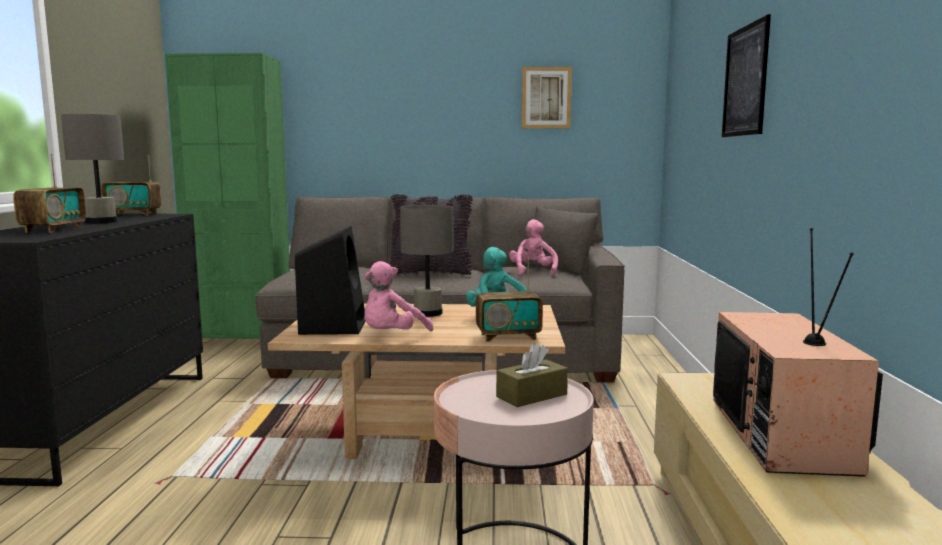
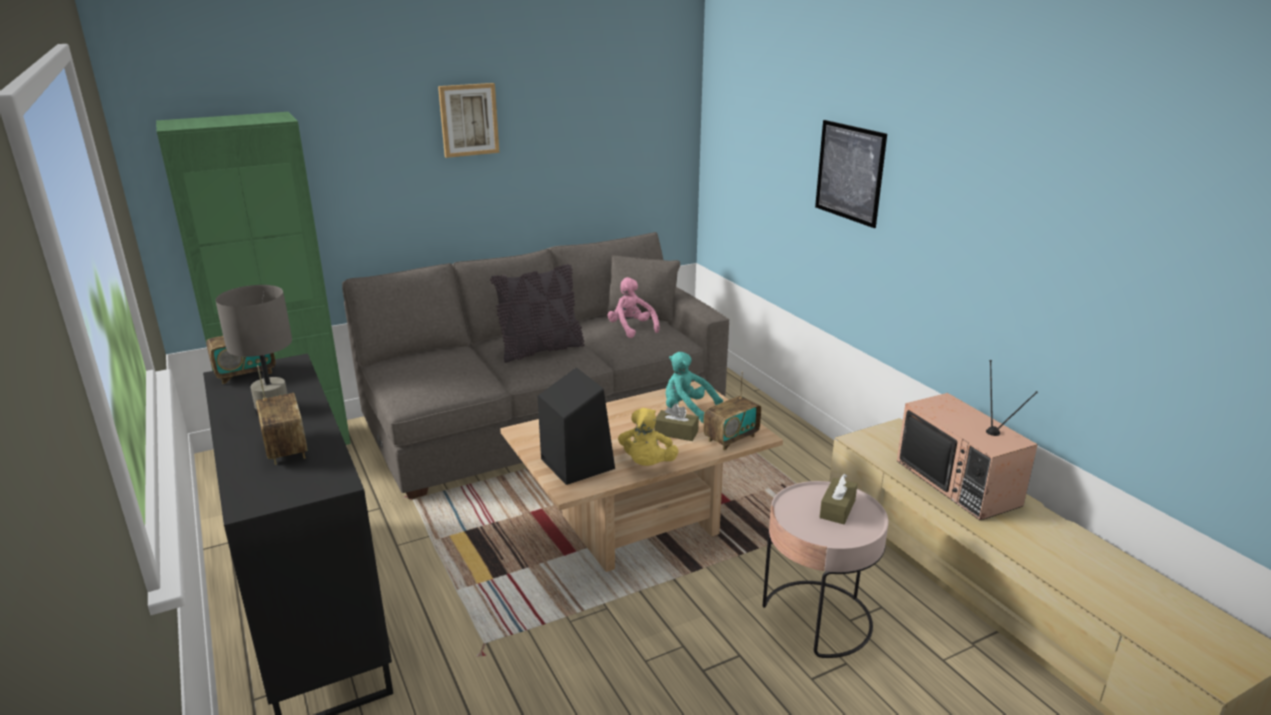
camera: 30 degrees left, 15 degrees up
(392, 337) = (647, 464): pink plush toy -> yellow plush toy
(427, 313) = (624, 420): grey table lamp -> none
(460, 326) = (676, 433): none -> brown tissue box
(546, 98) = (593, 130): picture -> picture (468, 119)

